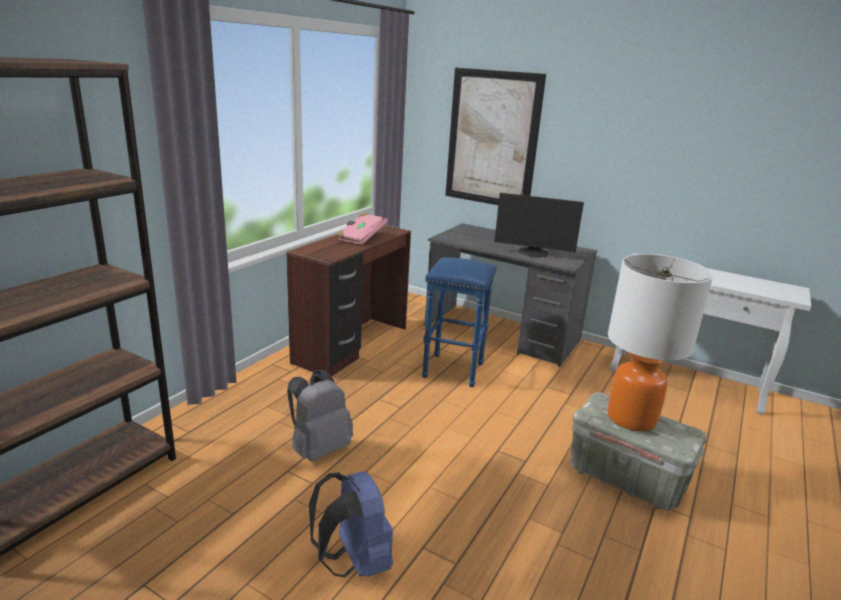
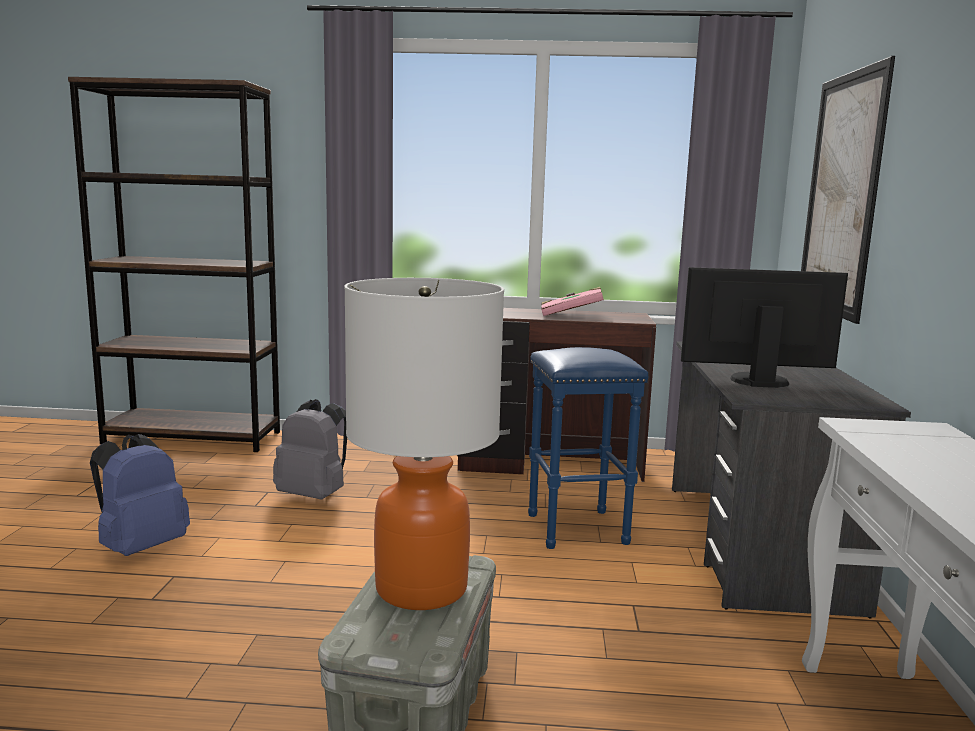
camera: 65 degrees right, 10 degrees down
(533, 253) = (758, 380): monitor -> monitor turned 105 degrees clockwise

